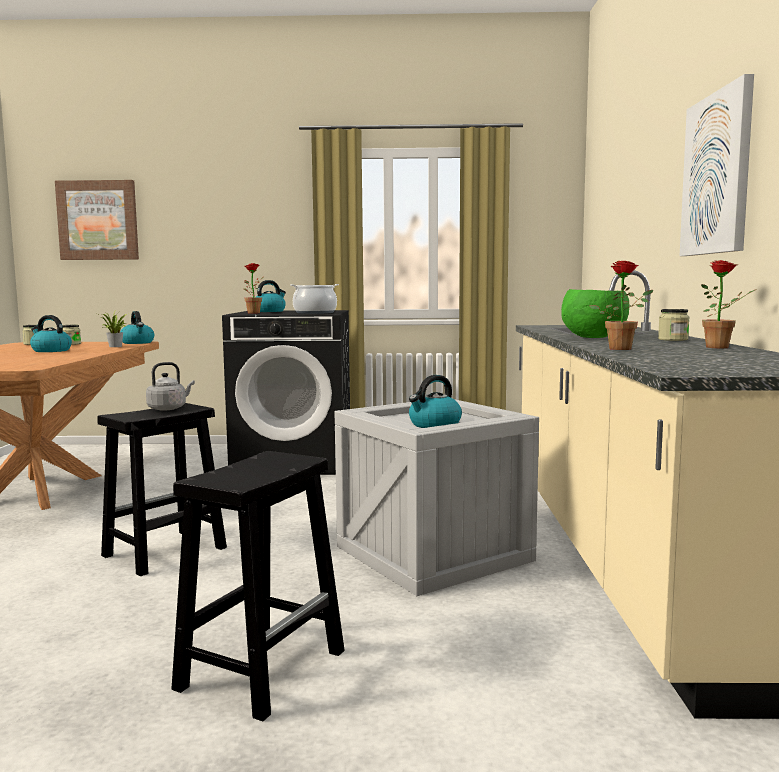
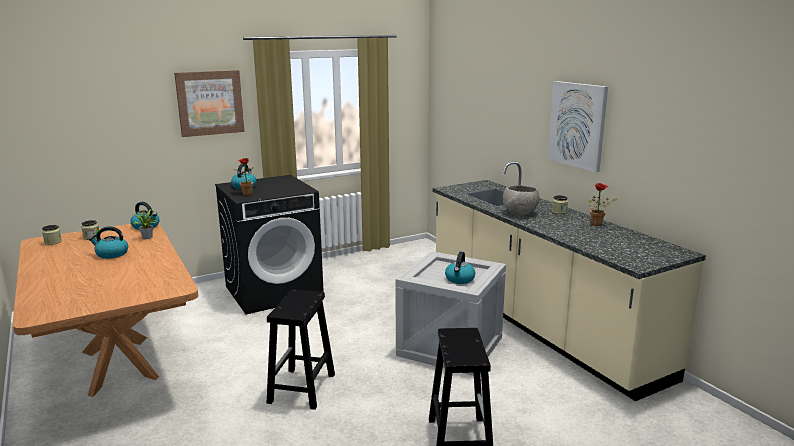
camera: 30 degrees left, 10 degrees up
(98, 220) = (65, 118): picture -> picture (210, 103)
(169, 408) = (297, 298): grey kettle -> none
(315, 313) = (293, 189): cooking pot -> none
(594, 338) = (520, 213): green bowl -> grey bowl
(623, 348) = (564, 232): potted plant -> none

